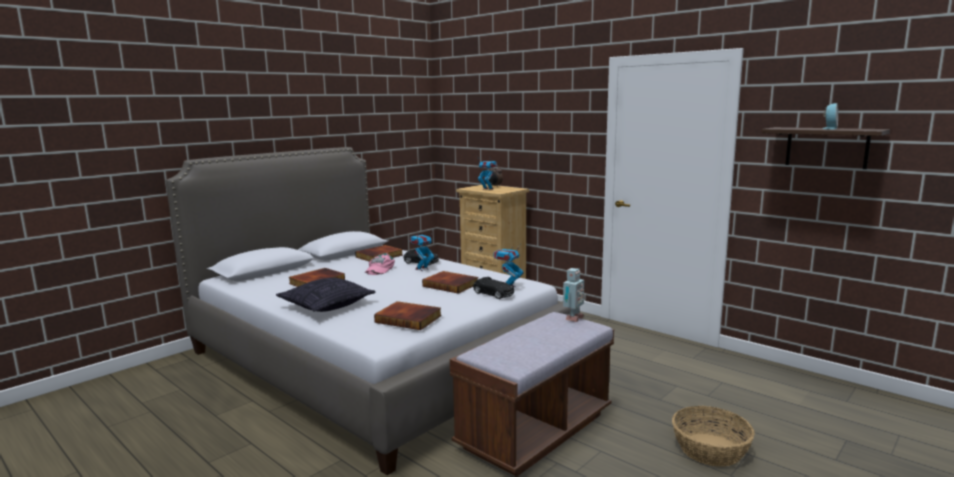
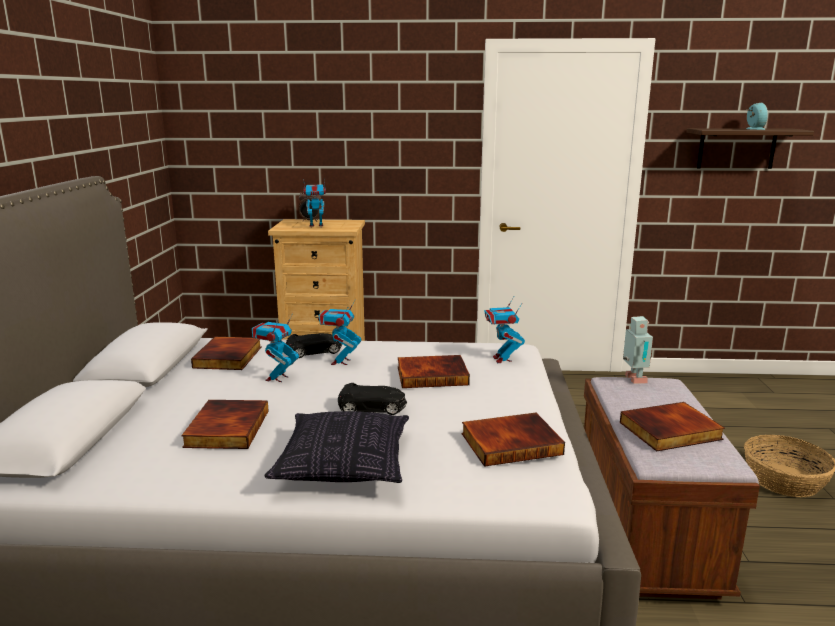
camera: 40 degrees left, 5 degrees up
(379, 269) = (277, 378): pink cap -> toy robot
(494, 293) = (510, 373): black toy car -> black toy car (372, 407)
(520, 344) = (670, 431): none -> book

